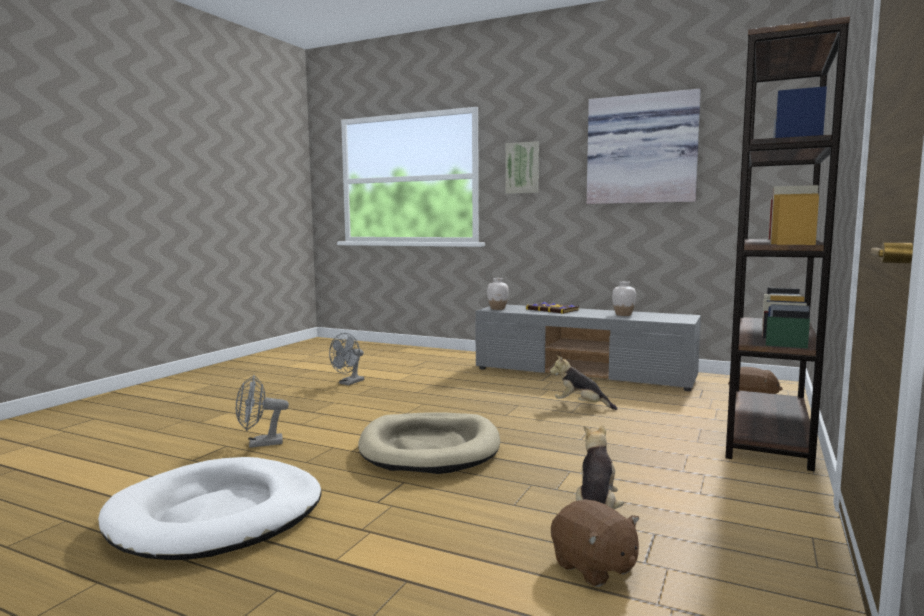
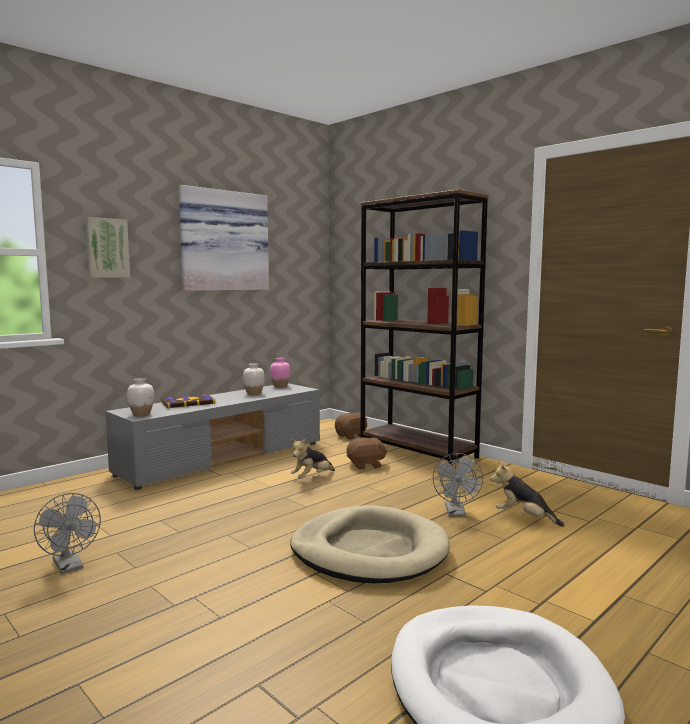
camera: 70 degrees left, 0 degrees up
(259, 444) = (275, 653): grey fan -> grey fan (456, 513)
(593, 567) = (597, 534): brown plush toy -> brown plush toy (366, 465)
(676, 315) = (280, 386): none -> pink vase

